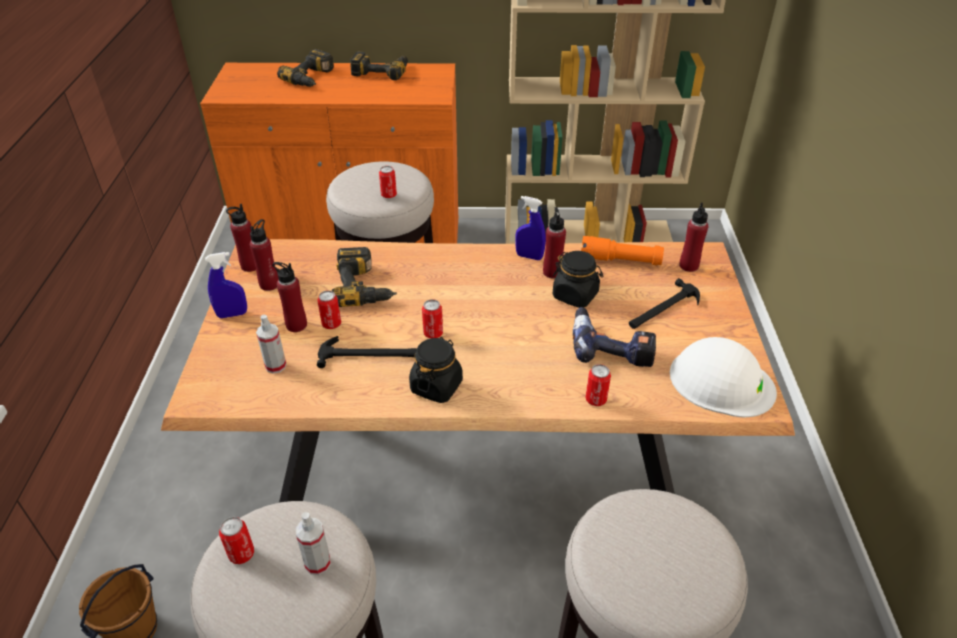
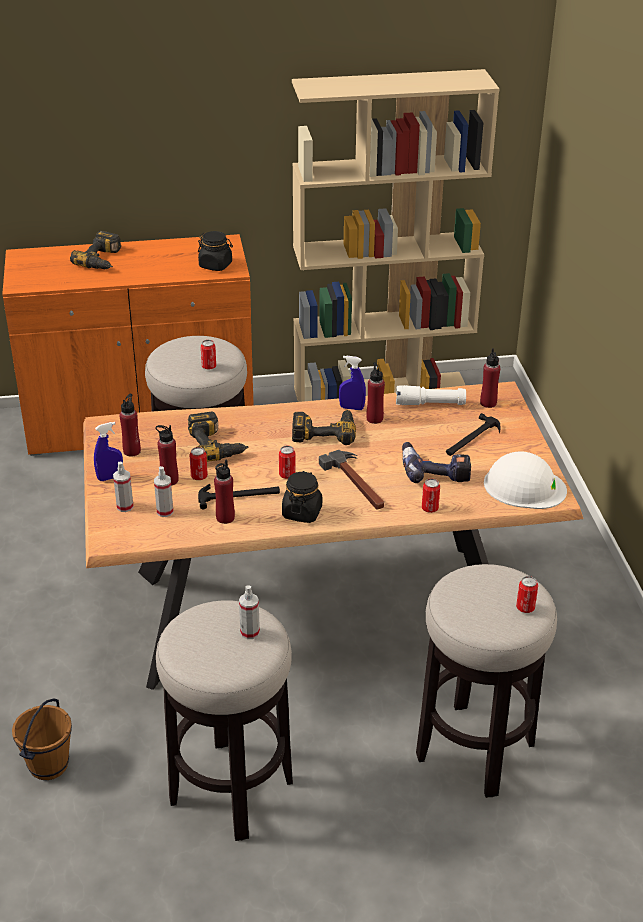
camera: 10 degrees left, 5 degrees down
(233, 354) = (125, 506): none -> spray bottle
(241, 554) = (191, 634): can -> can (525, 608)
(250, 266) = (108, 438): red bottle -> red bottle (225, 517)
(381, 71) = (169, 247): power drill -> power drill (324, 431)
(512, 353) = (356, 483): none -> hammer
(575, 295) = (398, 435): black jar -> black jar (216, 265)
(620, 260) = (430, 404): orange flashlight -> white flashlight

